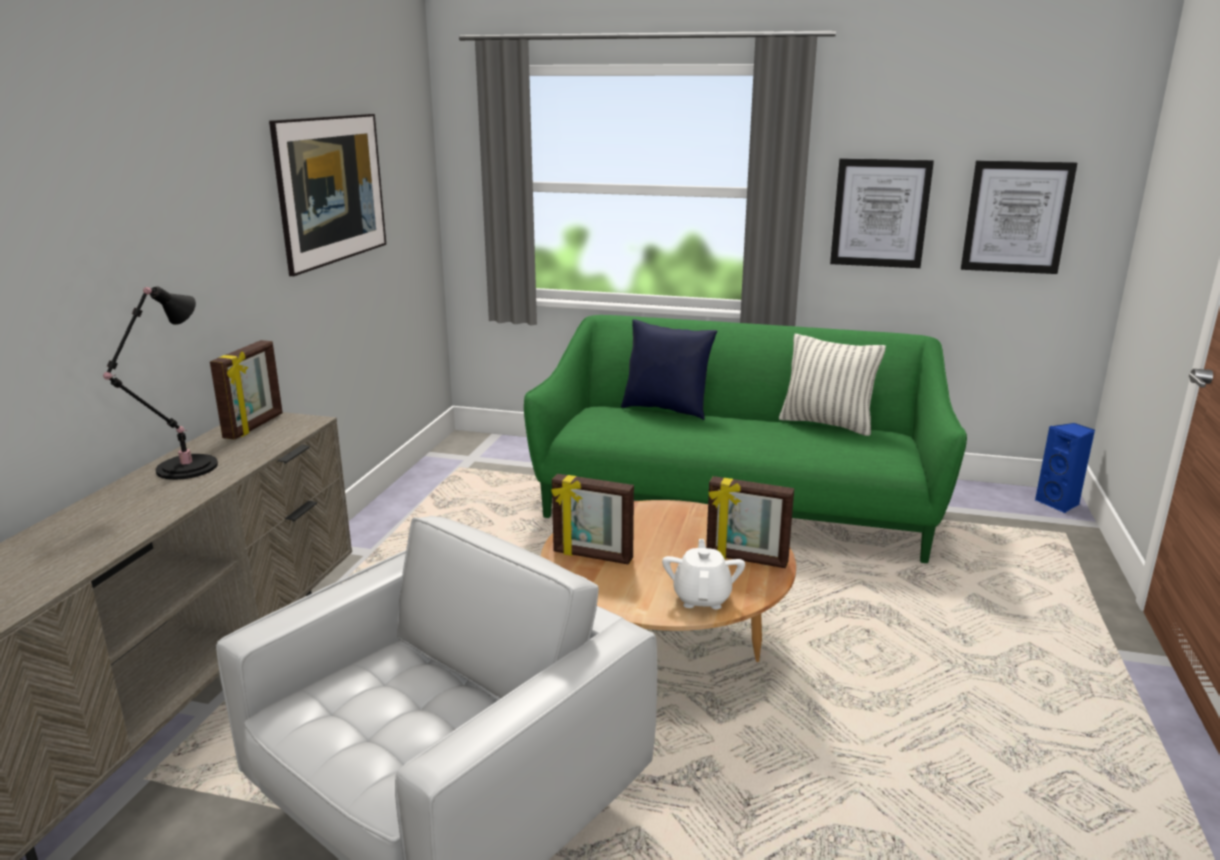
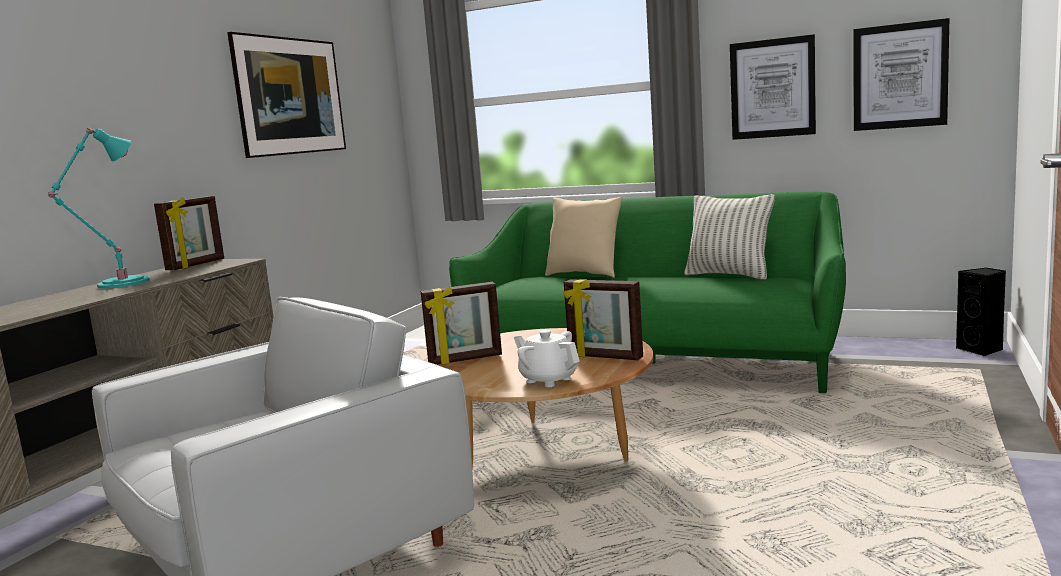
camera: 10 degrees right, 10 degrees down
(182, 469) = (119, 284): black table lamp -> turquoise table lamp
(592, 556) = (465, 360): picture frame -> picture frame turned 45 degrees counterclockwise
(666, 409) = (585, 274): blue pillow -> beige pillow
(702, 598) = (548, 379): white teapot -> white teapot turned 60 degrees counterclockwise
(1059, 504) = (981, 350): blue speaker -> black speaker

